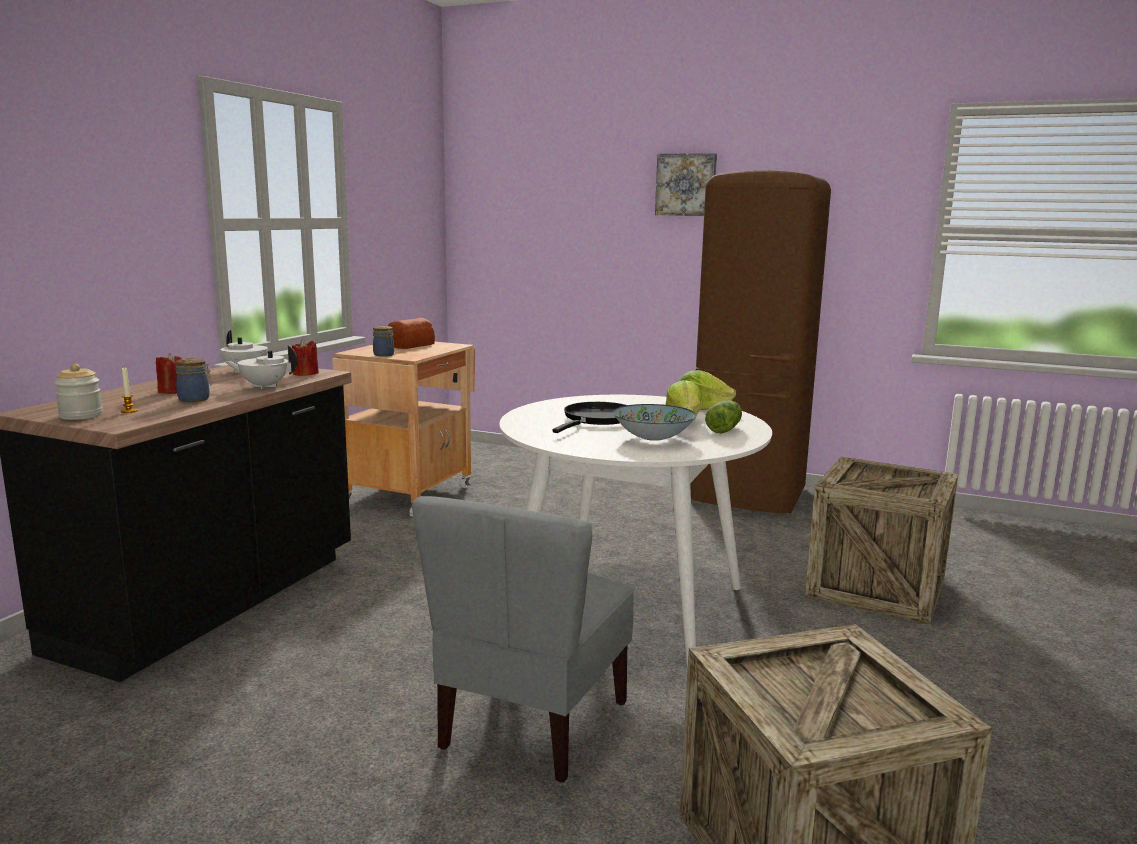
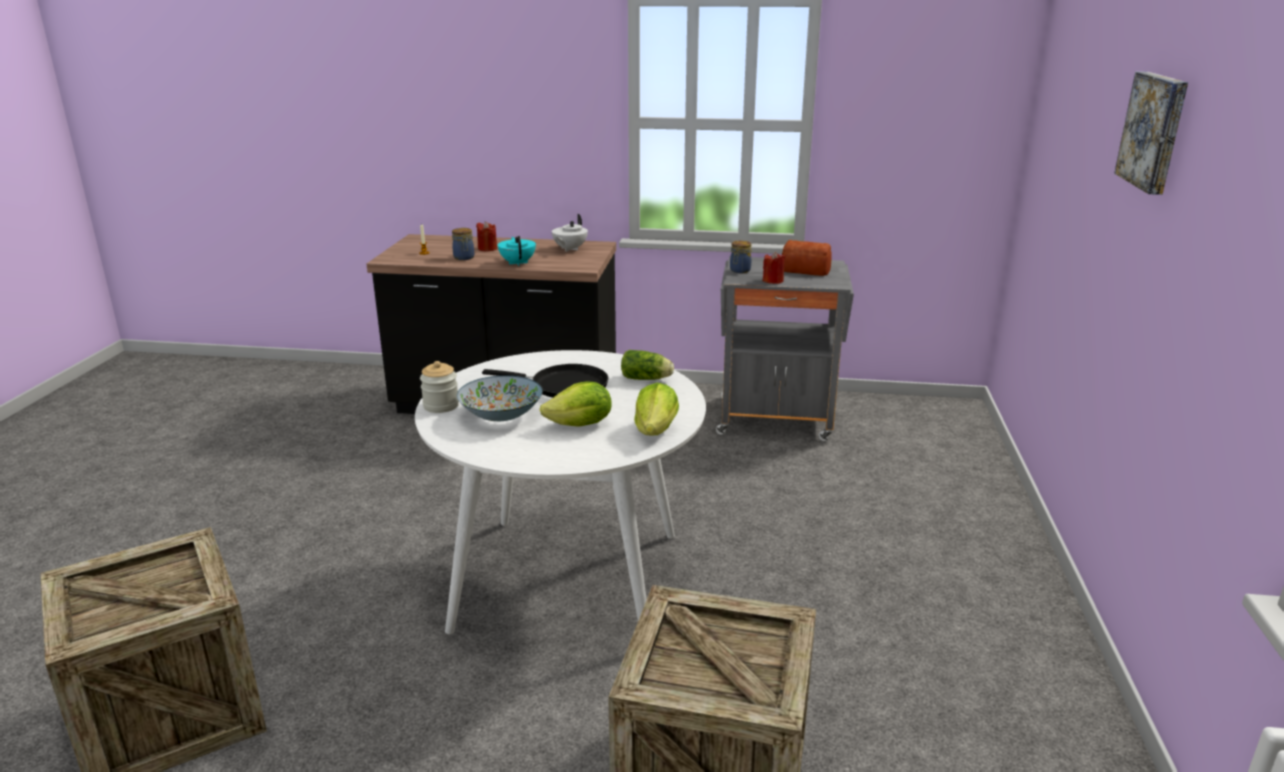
camera: 75 degrees right, 10 degrees up
(81, 415) = (408, 248): jar -> jar (441, 406)
(264, 386) = (518, 263): white teapot -> turquoise teapot
(305, 374) = (573, 263): red candle -> red candle (773, 281)
(409, 494) = (777, 419): brown cart -> grey cart
(531, 724) = (354, 562): grey chair -> none
(725, 429) = (556, 447): lettuce -> lettuce (647, 379)
(747, 496) = (1002, 644): brown fridge -> none

